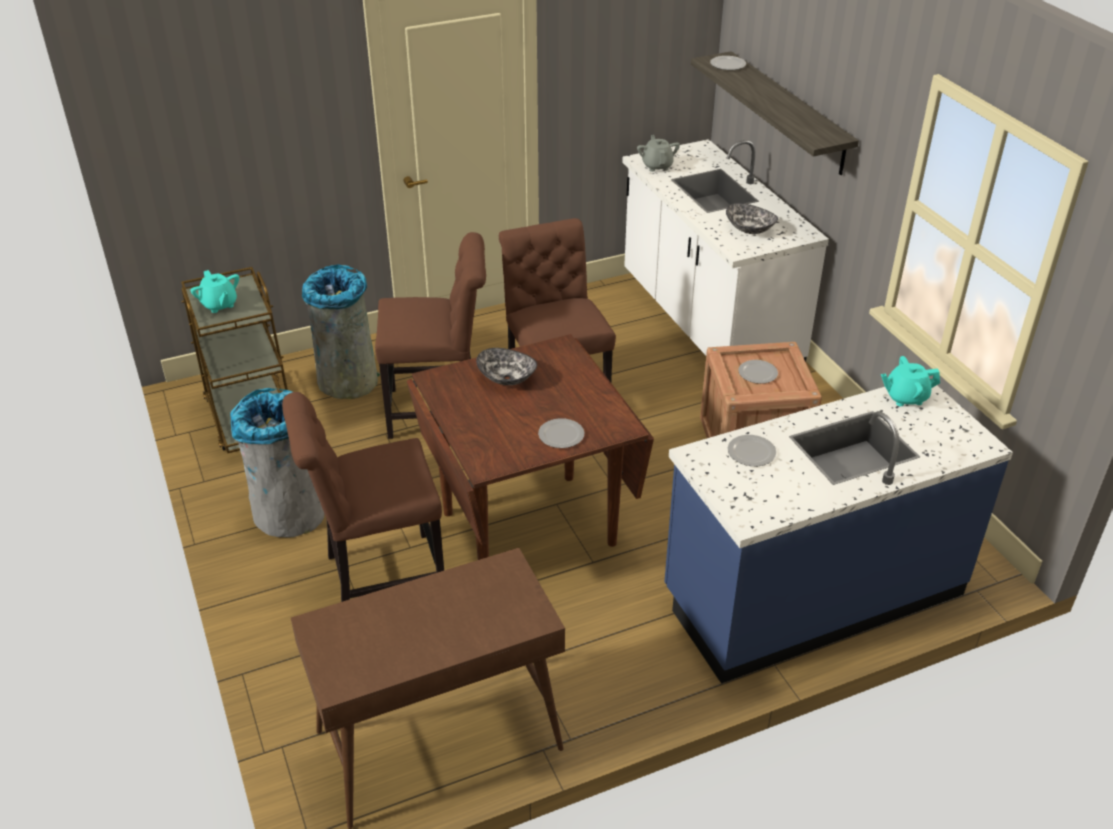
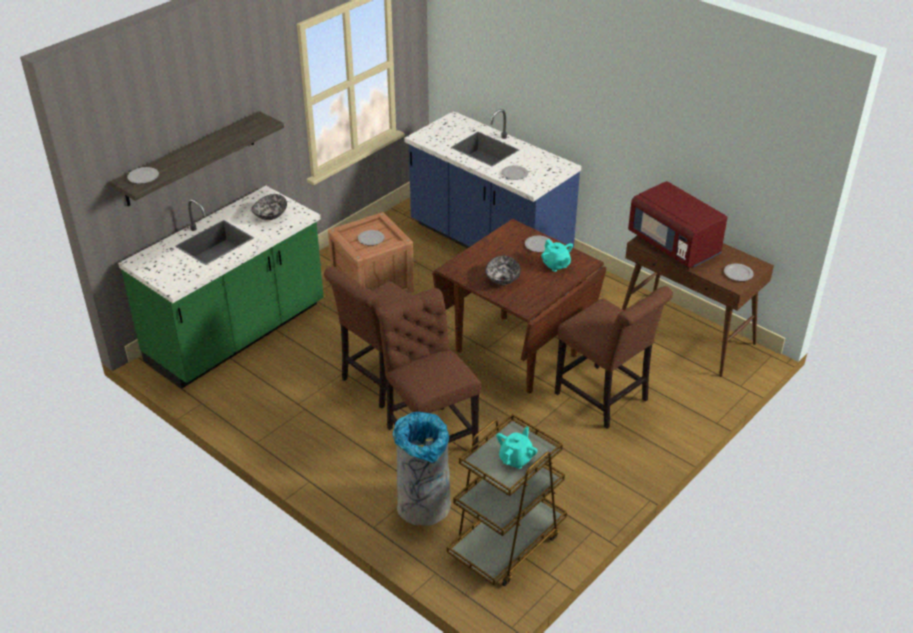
camera: 115 degrees left, 0 degrees up
(288, 514) = (587, 466): grey trash can -> none
(339, 645) = (738, 273): none -> plate
(471, 601) = (674, 245): none -> red microwave
(657, 166) = (183, 276): grey teapot -> none
(707, 323) = (237, 334): white counter -> green counter
(905, 397) = (430, 140): turquoise teapot -> turquoise teapot (556, 265)

